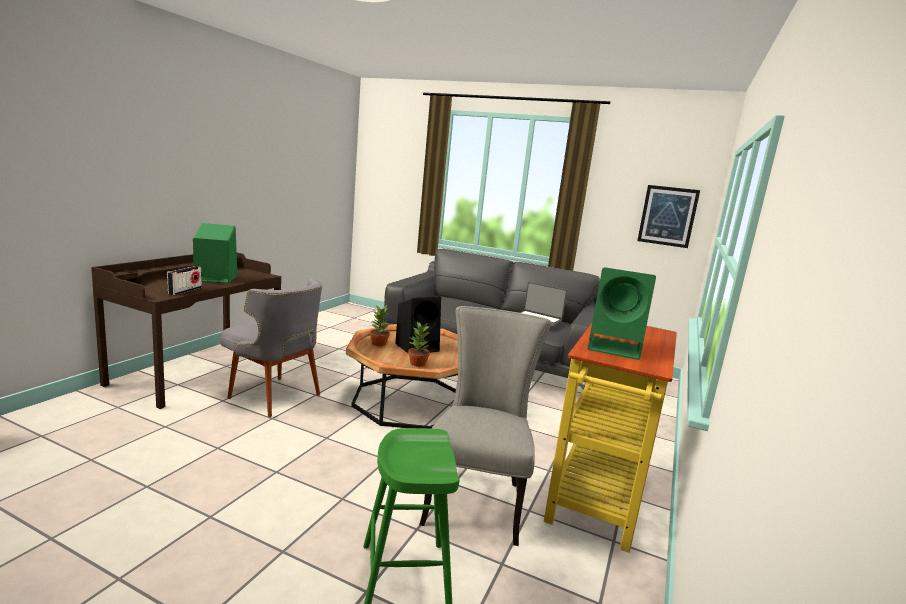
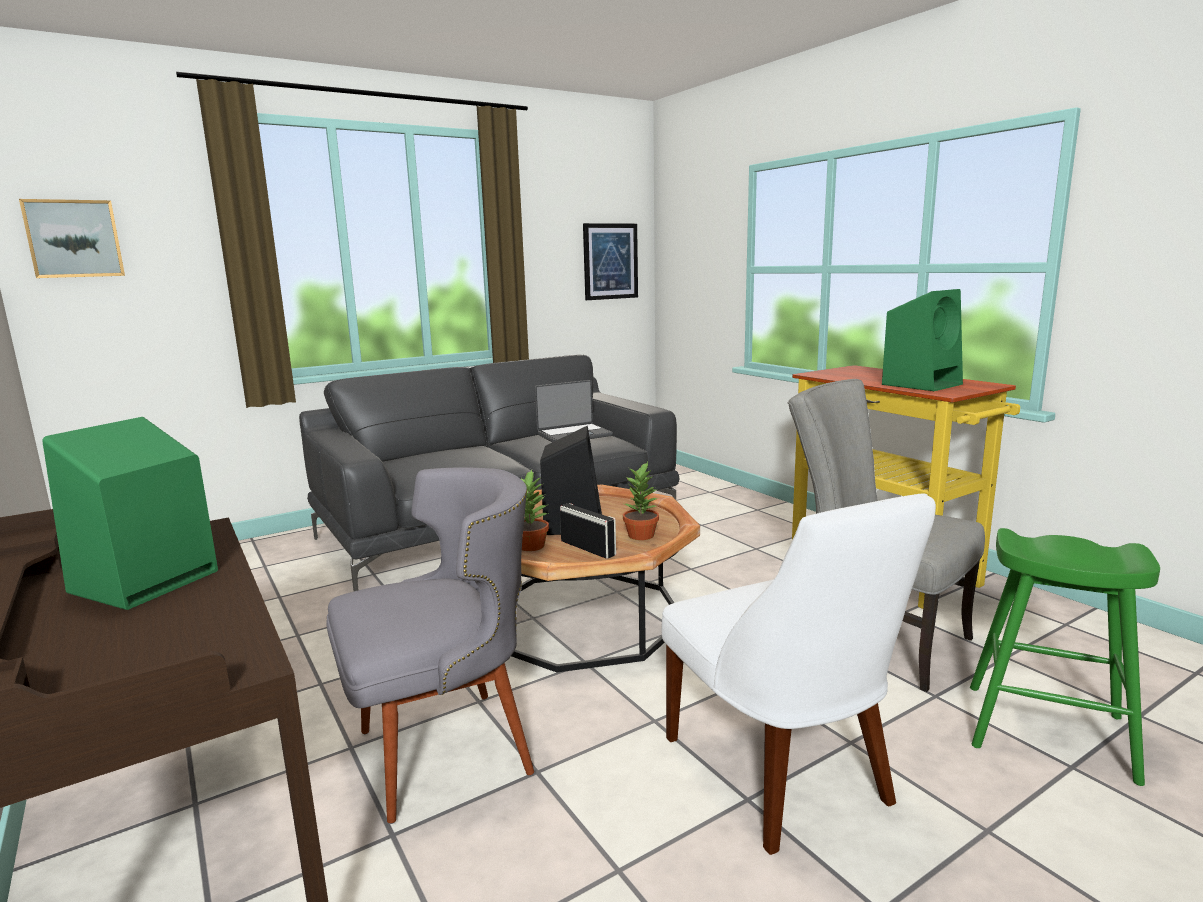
camera: 55 degrees left, 0 degrees up
(185, 291) = (222, 626): radio -> radio (588, 548)
(299, 479) = (781, 775): none -> white chair
(379, 164) = (74, 239): none -> picture

